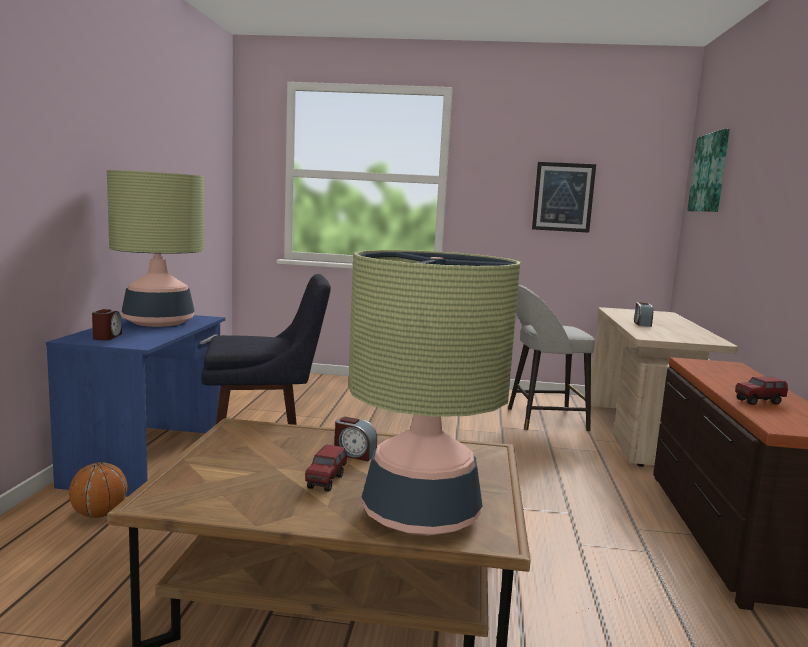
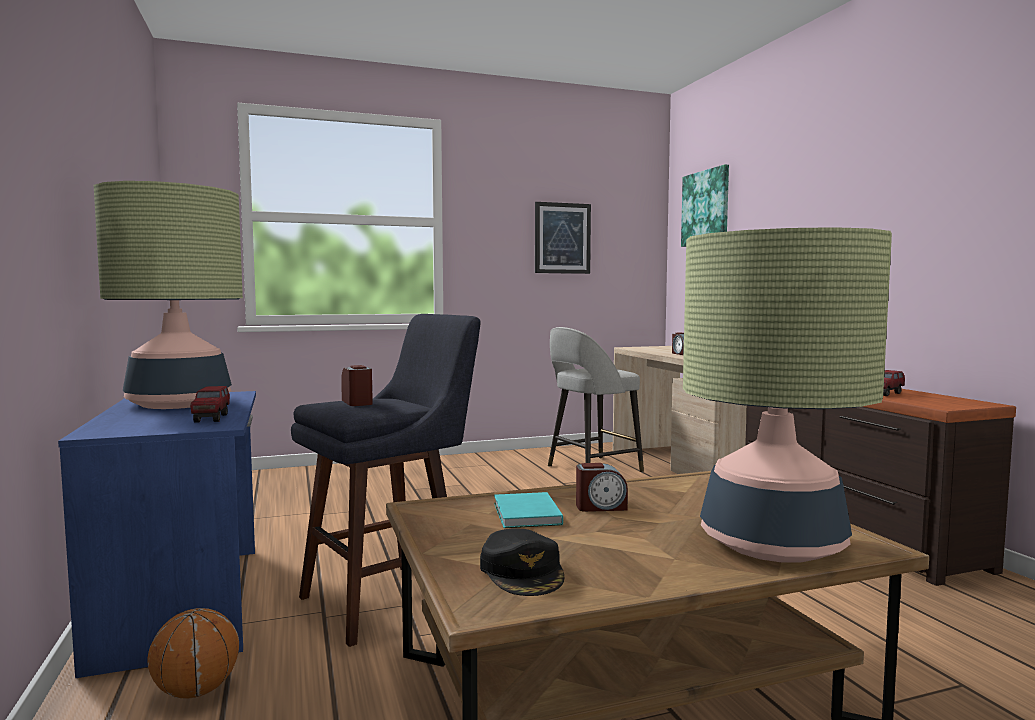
camera: 25 degrees left, 5 degrees down
(107, 336) = (145, 424): alarm clock -> alarm clock (357, 402)
(215, 487) = (523, 572): none -> black cap
(292, 447) = (526, 514): none -> turquoise book
(326, 481) = (627, 537): toy truck -> toy truck (211, 418)

